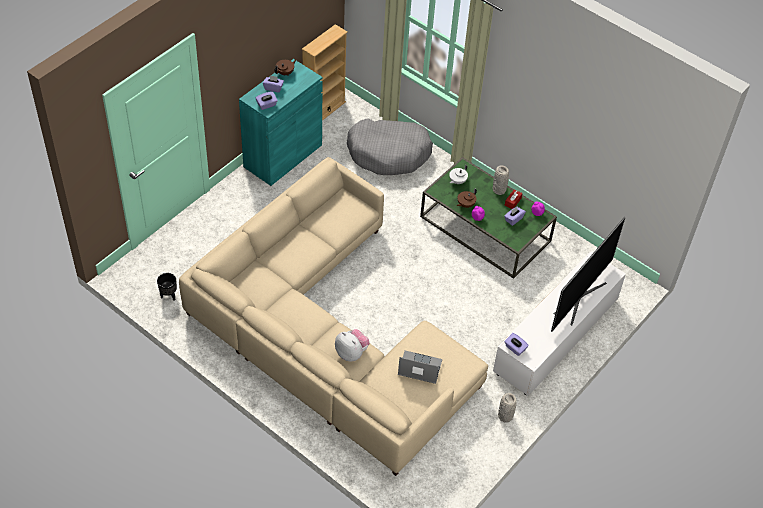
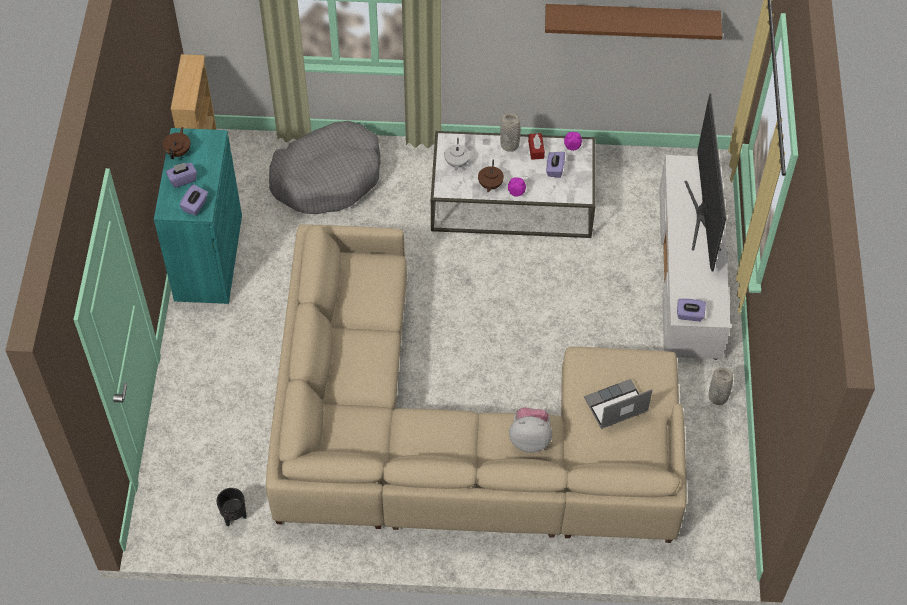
camera: 35 degrees left, 5 degrees up
(485, 229) = (512, 201): green coffee table -> white coffee table
(604, 141) = (631, 19): none -> brown shelf

